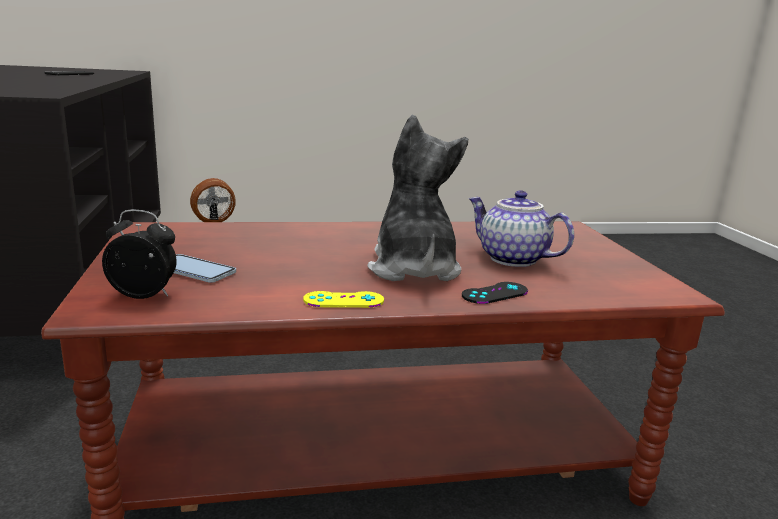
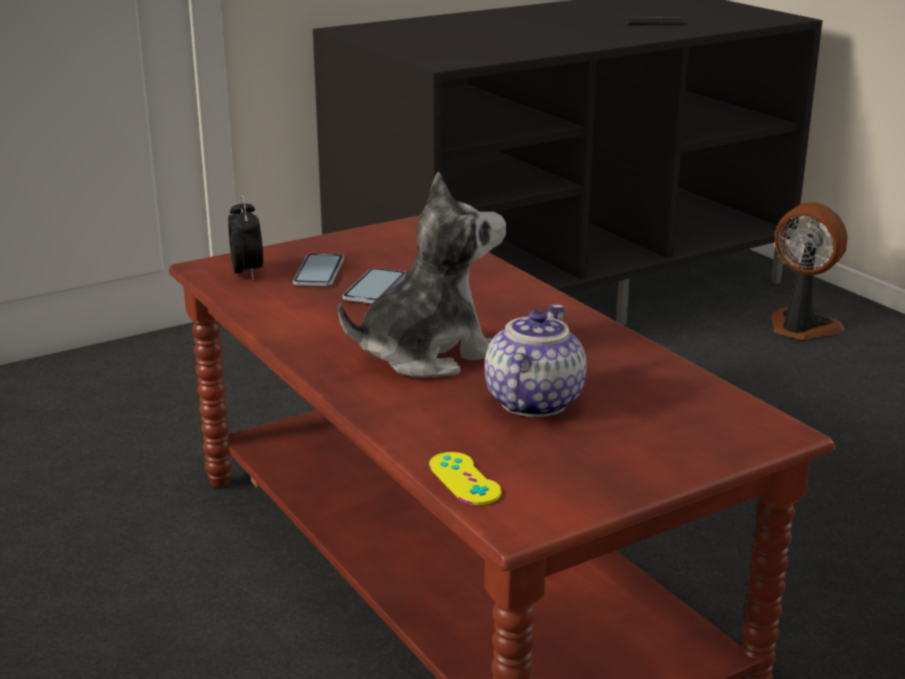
camera: 70 degrees right, 5 degrees up
(262, 260) = (374, 288): none -> phone
(343, 300) = (303, 340): yellow game controller -> yellow game controller (464, 479)
(495, 293) = (392, 404): black game controller -> none

